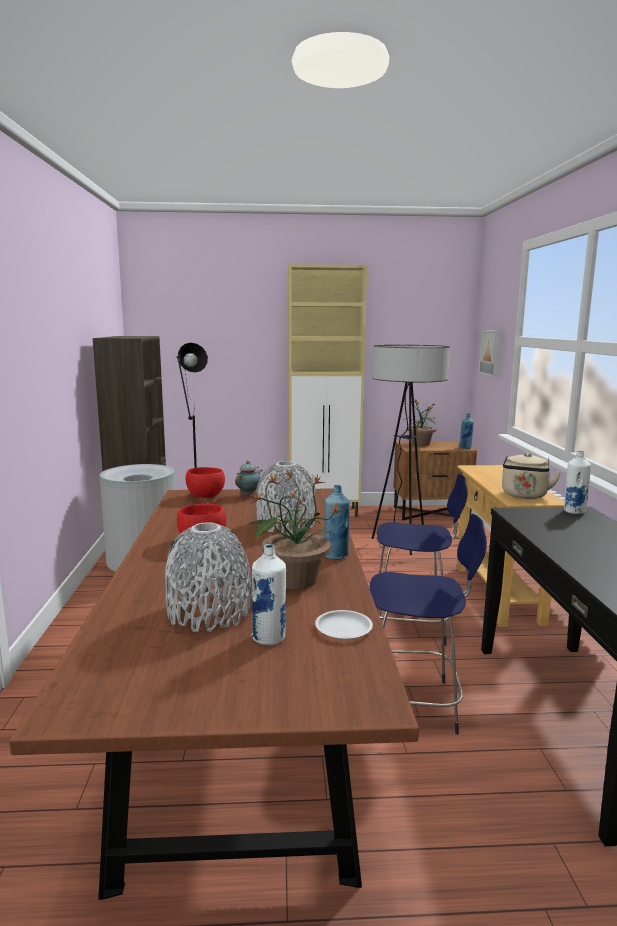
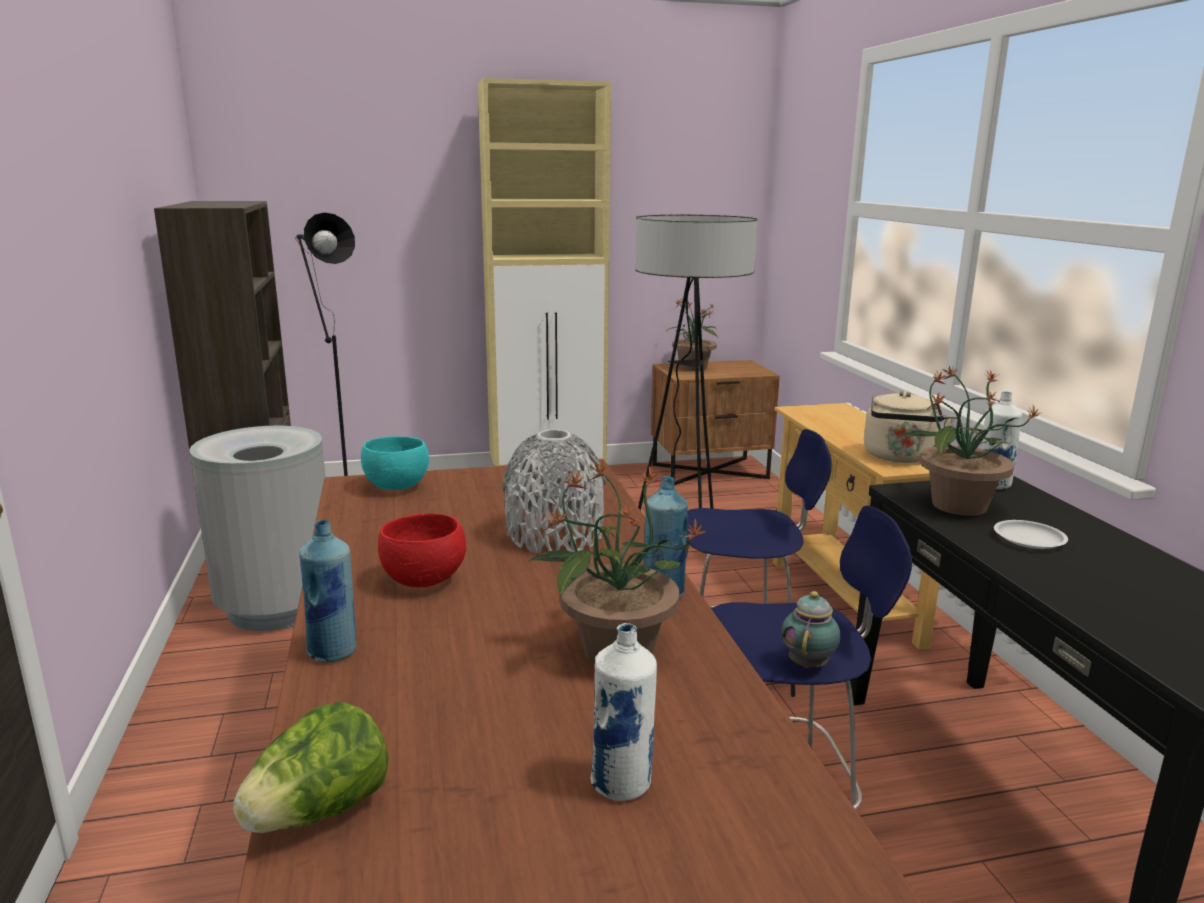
camera: 10 degrees left, 5 degrees up
(108, 635) = (319, 812): none -> lettuce
(206, 496) = (398, 487): red bowl -> turquoise bowl
(209, 612) = (492, 737): grey vase -> none
(249, 495) = (471, 480): teapot -> teapot (808, 663)
(343, 629) = (740, 748): white plate -> white plate (1029, 539)
(465, 448) = (761, 372): blue bottle -> blue bottle (333, 652)
(492, 353) = (804, 225): picture -> none
(542, 521) = (956, 505): none -> potted plant

